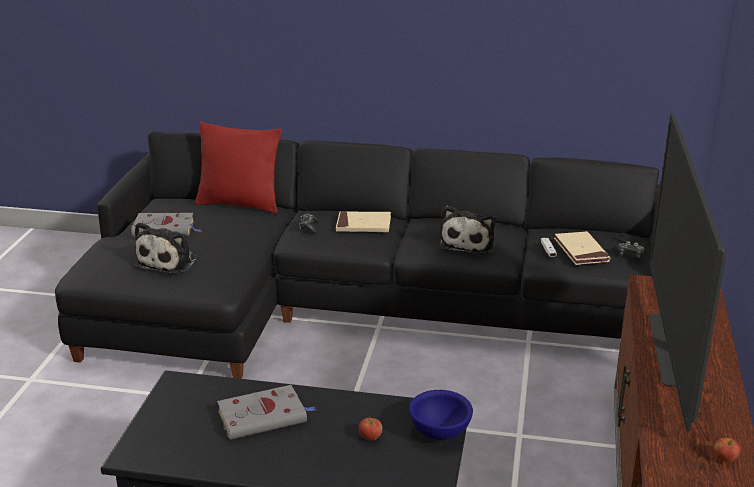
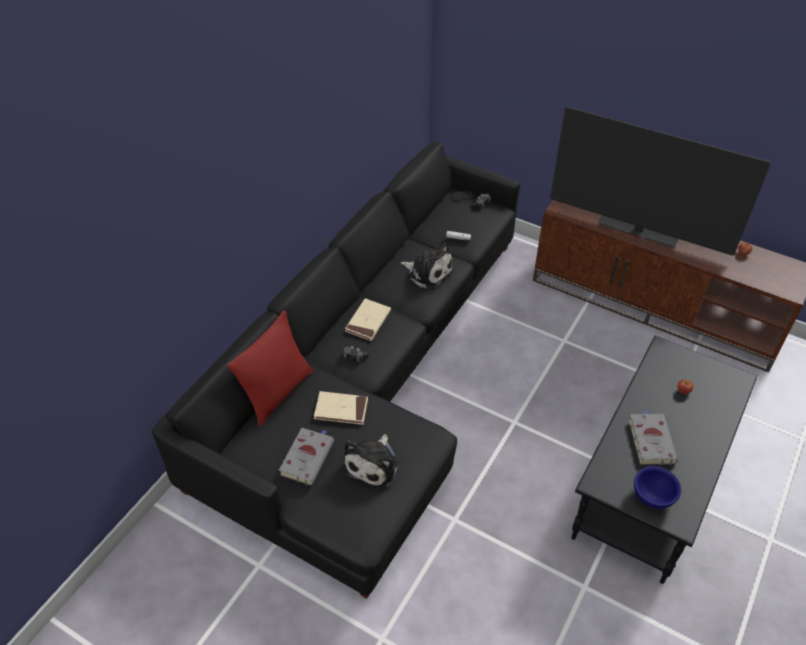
camera: 70 degrees left, 20 degrees up
(169, 261) = (373, 464): plush toy -> plush toy turned 75 degrees clockwise
(439, 432) = (683, 358): blue bowl -> blue bowl (652, 497)
(581, 251) = (468, 223): beige book -> beige book (341, 409)

